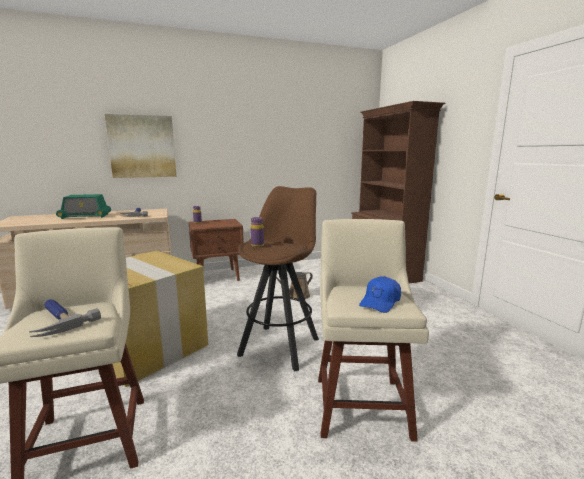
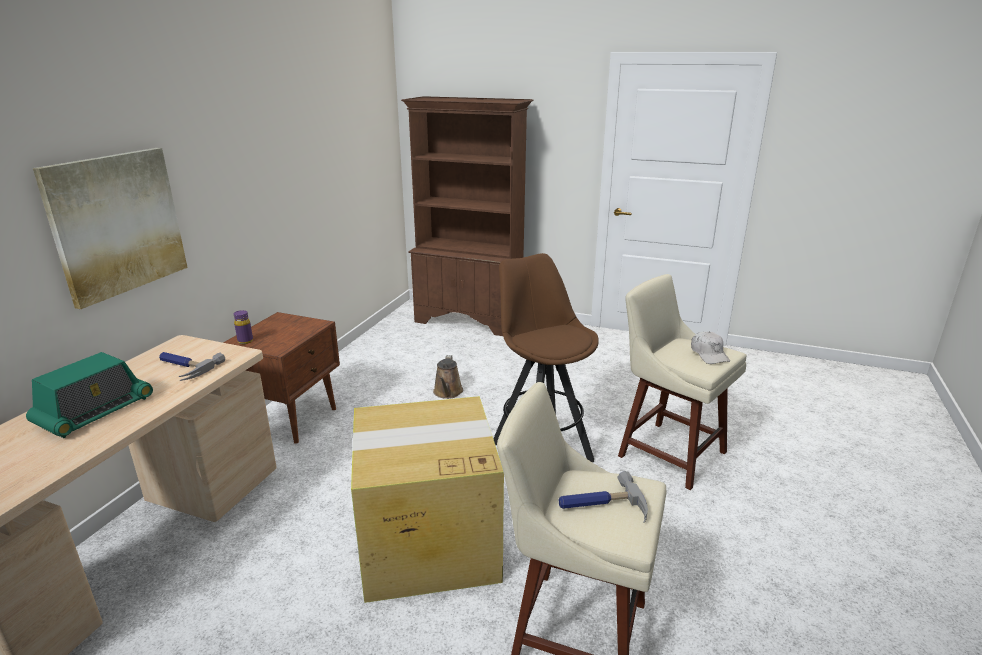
camera: 50 degrees left, 10 degrees up
(257, 245) = (537, 343): purple bottle -> none
(380, 302) = (709, 354): blue cap -> white cap

